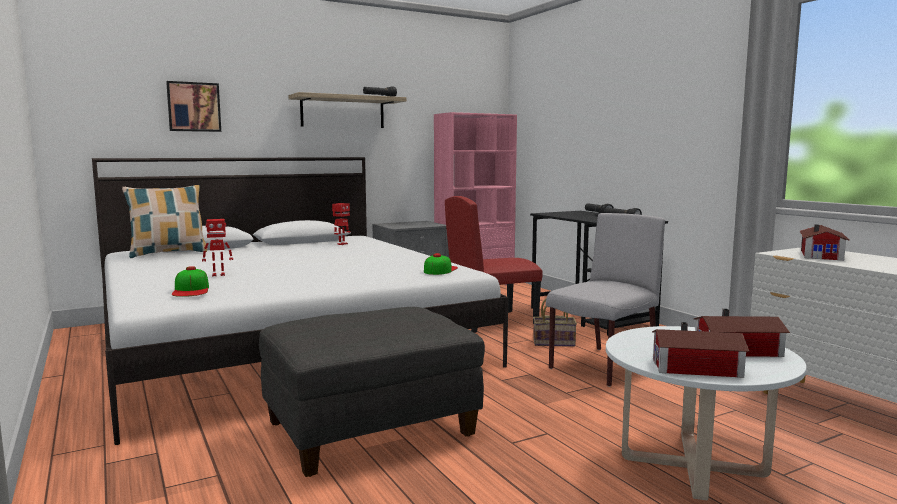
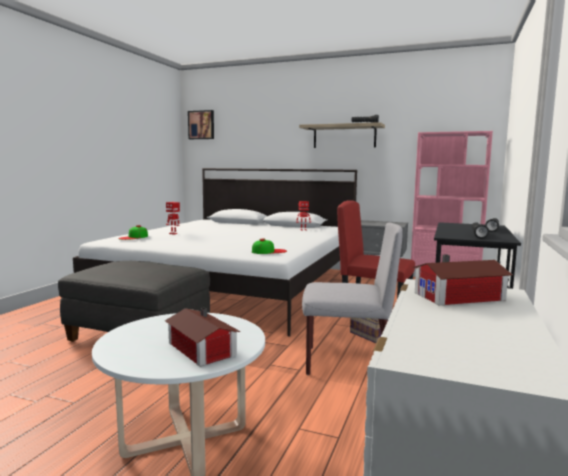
camera: 50 degrees right, 0 degrees up
(168, 253) = (213, 222): pillow -> none
(194, 107) = (252, 138): picture -> picture (201, 125)
(699, 368) = (128, 344): toy house -> none

